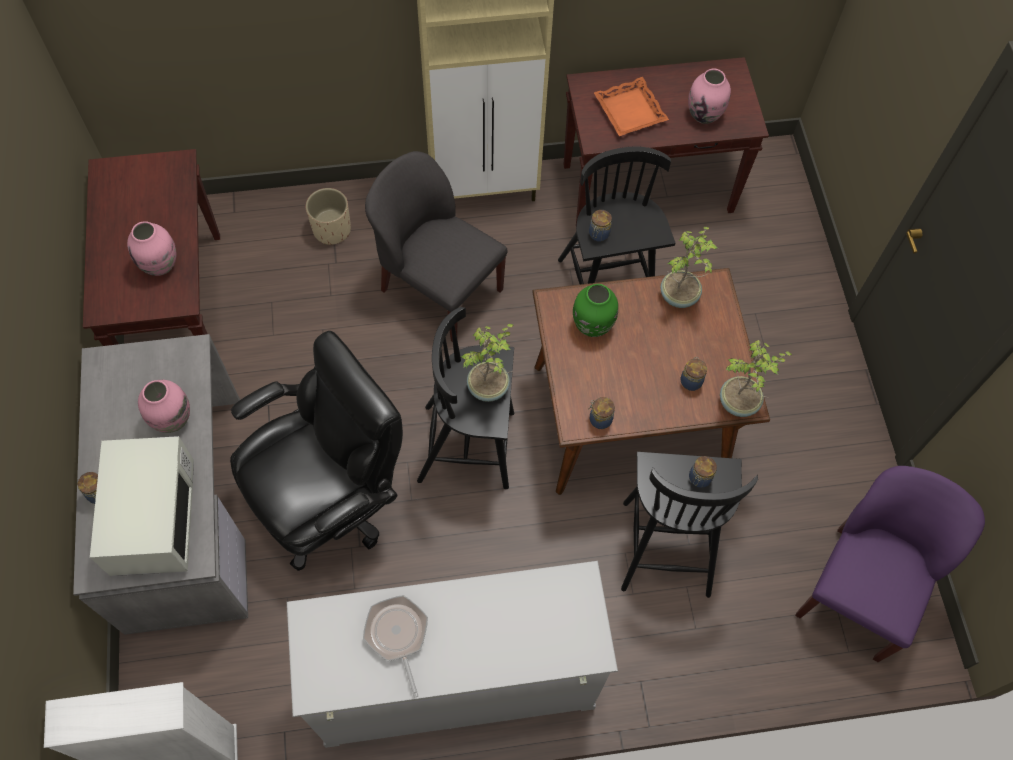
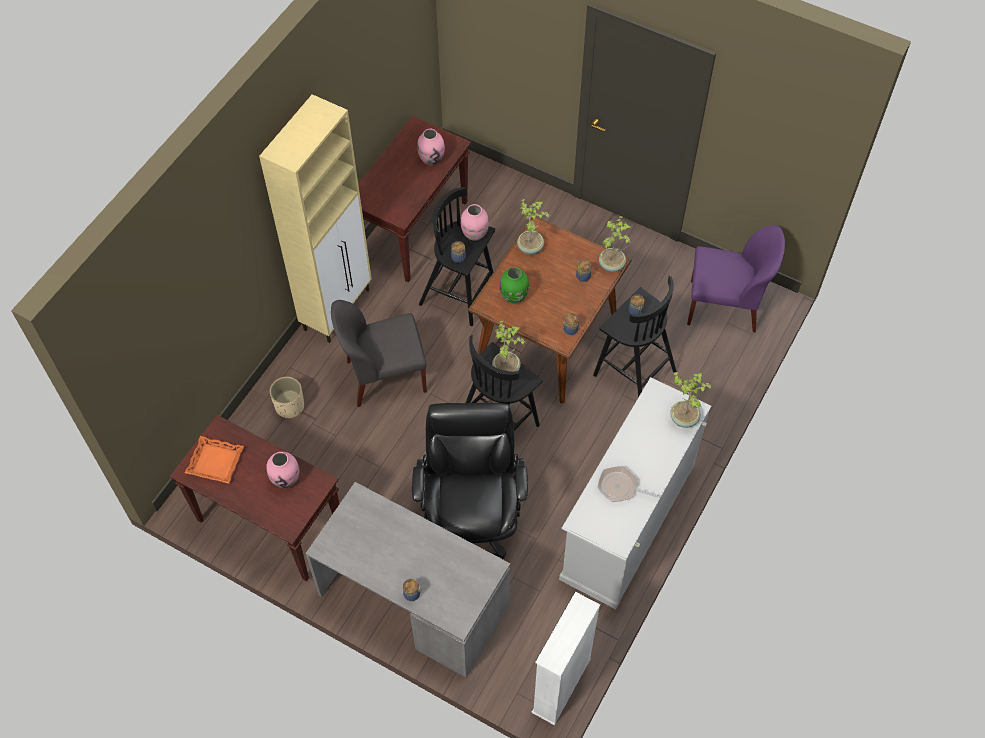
camera: 50 degrees left, 5 degrees down
(154, 518) = (450, 574): white microwave -> none
(172, 420) = (395, 531): pink vase -> pink vase (475, 234)
(568, 647) = (684, 418): none -> potted plant
(630, 111) = (397, 189): orange tray -> orange tray (215, 462)
(858, 590) = (725, 306): purple chair -> purple chair turned 120 degrees clockwise

